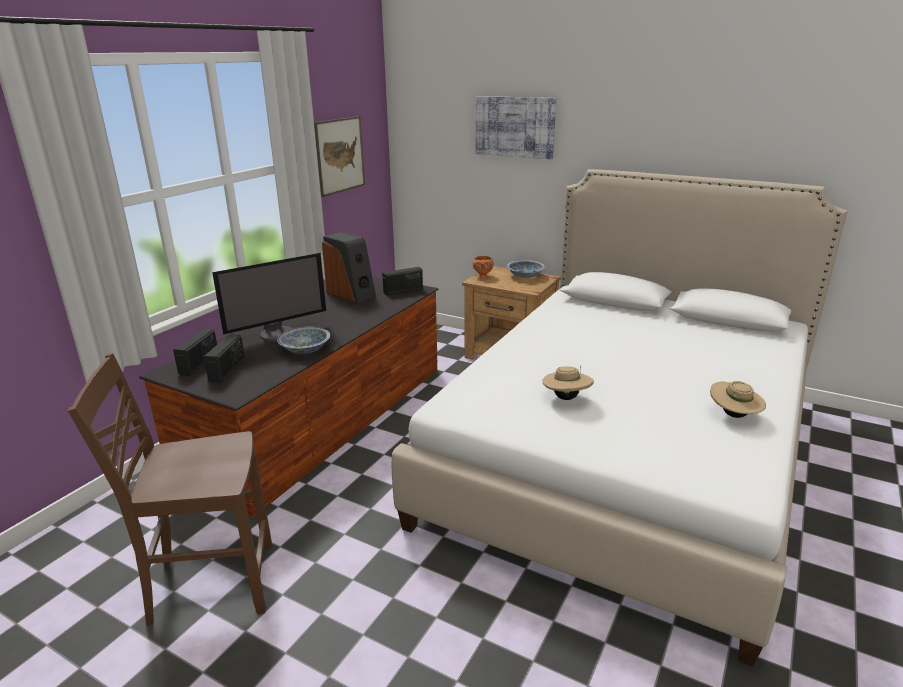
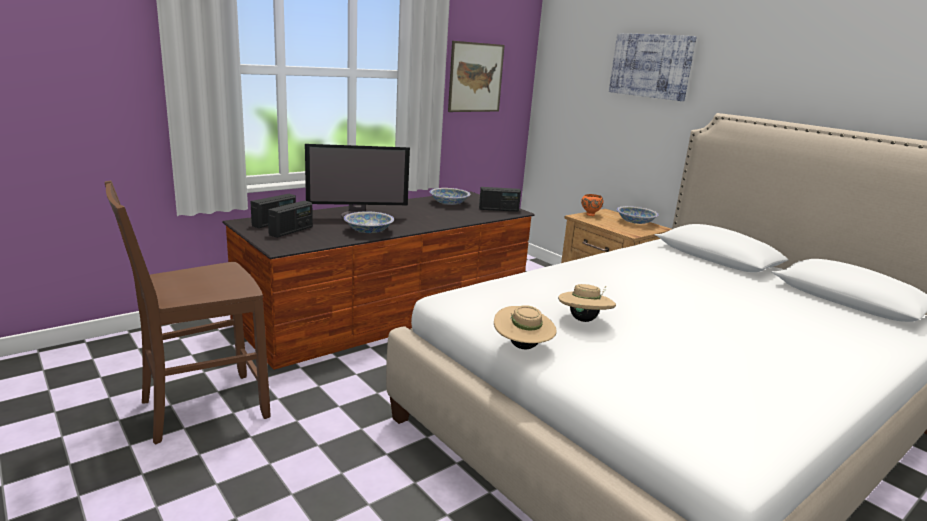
camera: 20 degrees right, 5 degrees down
(210, 583) = (201, 408): brown chair -> brown chair turned 45 degrees counterclockwise
(351, 294) = (449, 203): speaker -> bowl
(734, 415) = (778, 384): beige hat -> beige hat (522, 347)

